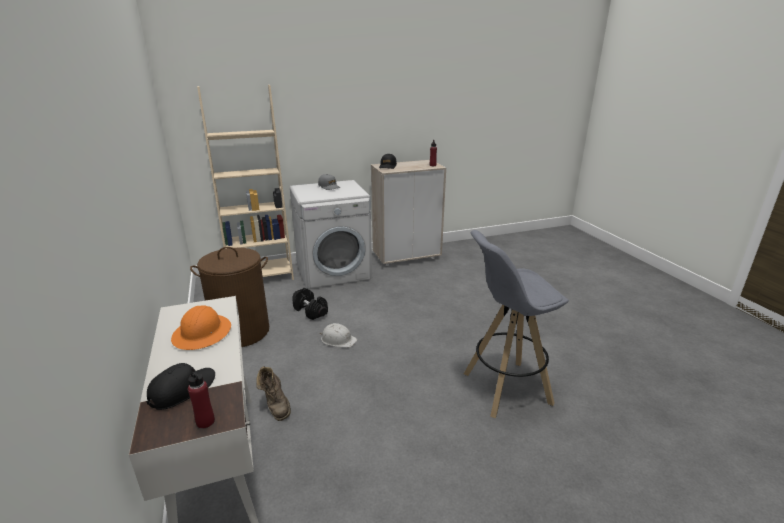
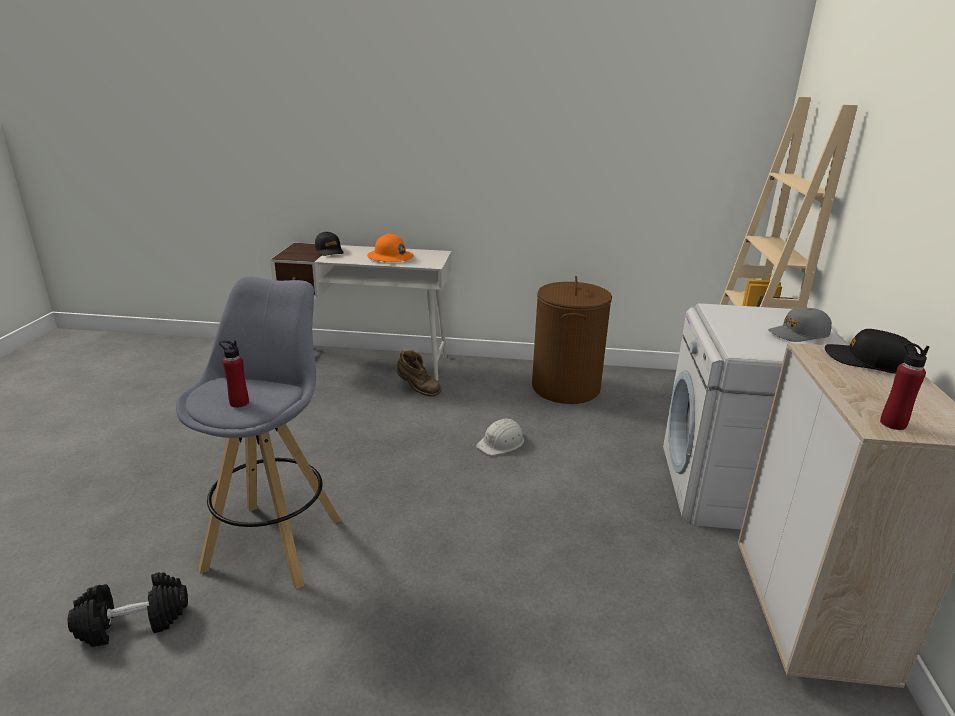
camera: 115 degrees right, 0 degrees up
(205, 422) = (290, 253): red bottle -> red bottle (239, 403)
(276, 405) = (417, 390): brown boot -> brown boot turned 150 degrees counterclockwise
(310, 311) = (591, 437): black dumbbell -> black dumbbell (134, 622)

